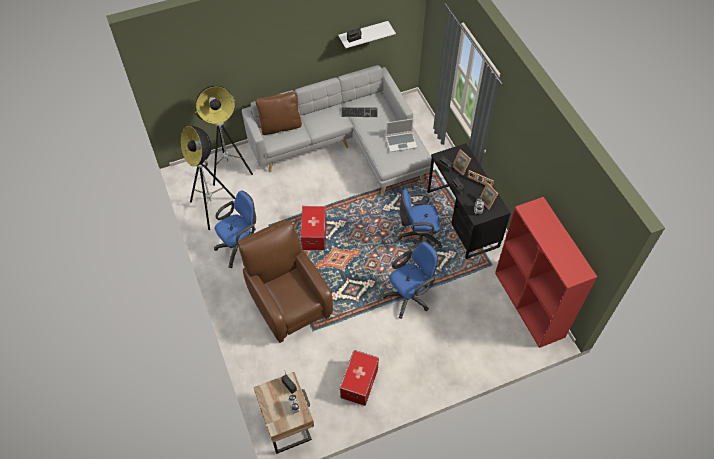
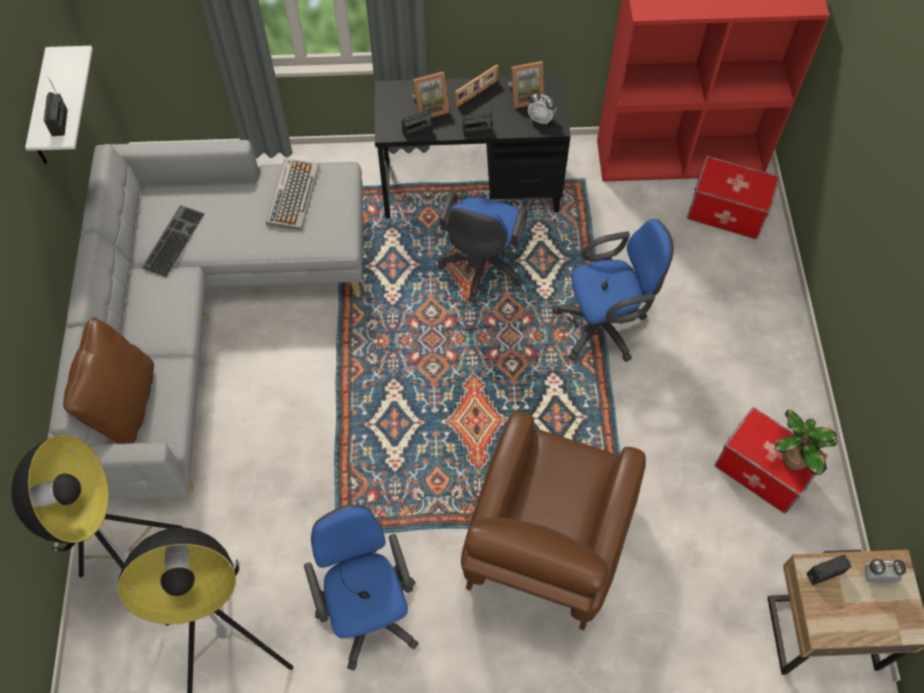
camera: 70 degrees left, 5 degrees up
(288, 302) = (543, 547): brown armchair -> brown armchair turned 60 degrees counterclockwise
(314, 234) = (399, 448): storage box -> storage box (726, 212)
(357, 380) = (791, 459): none -> potted plant
(401, 142) = (292, 194): laptop -> keyboard
(410, 296) = (605, 325): blue office chair -> blue office chair turned 90 degrees clockwise

